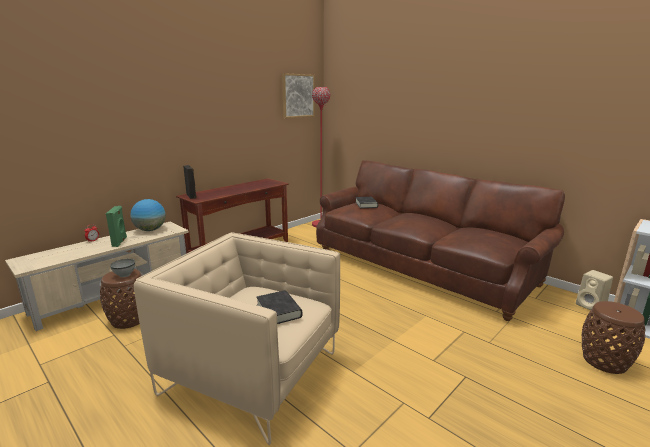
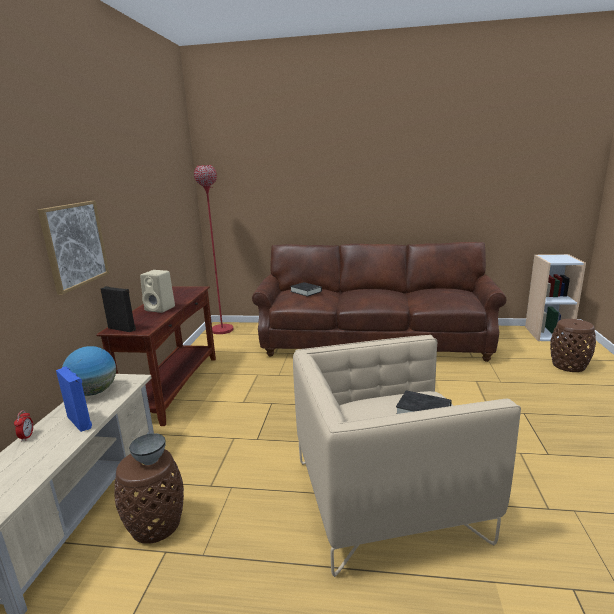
camera: 35 degrees left, 0 degrees up
(120, 242) = (80, 422): green speaker -> blue speaker
(298, 96) = (178, 177): picture -> picture (74, 245)
(591, 306) = (514, 331): beige speaker -> beige speaker (161, 308)

